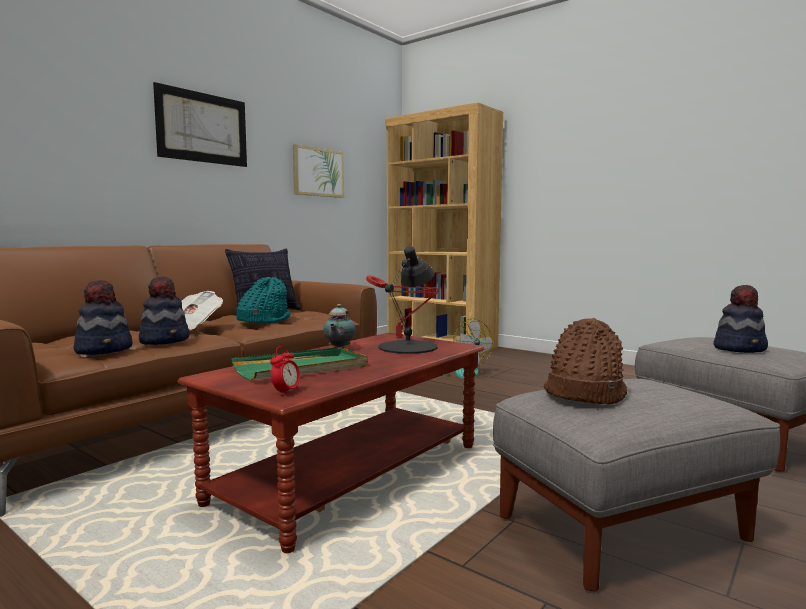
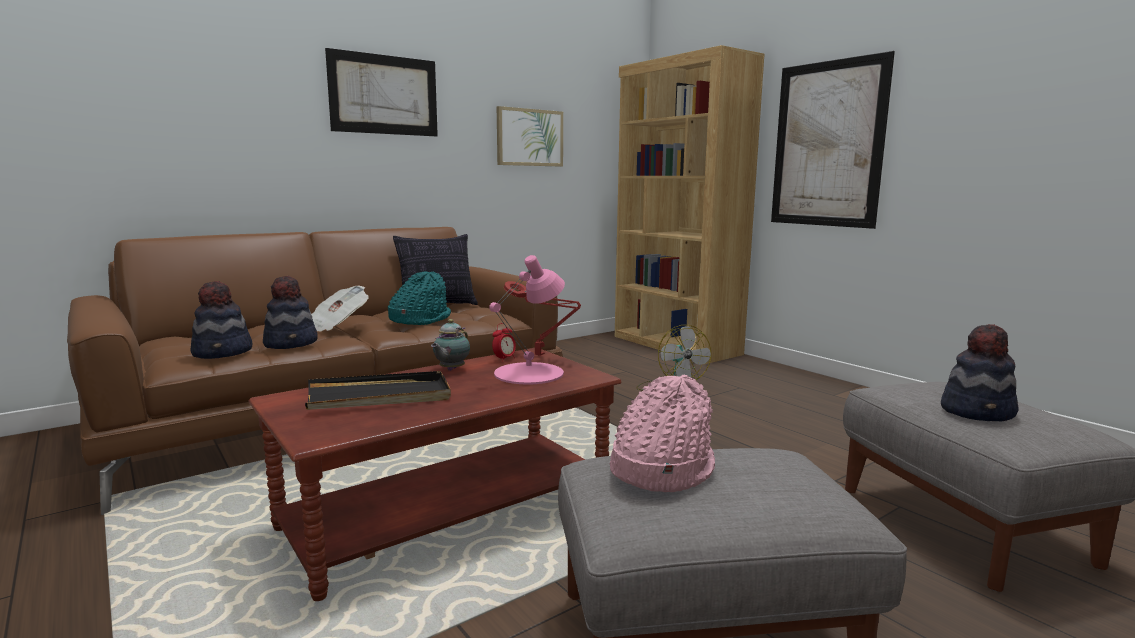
camera: 15 degrees right, 5 degrees up
(286, 393) = (322, 431): alarm clock -> alarm clock (504, 359)
(302, 368) = (379, 396): green tray -> black tray
(409, 347) = (530, 373): black table lamp -> pink table lamp
(557, 179) = (827, 144): none -> picture
(583, 393) = (660, 469): brown hat -> pink hat

